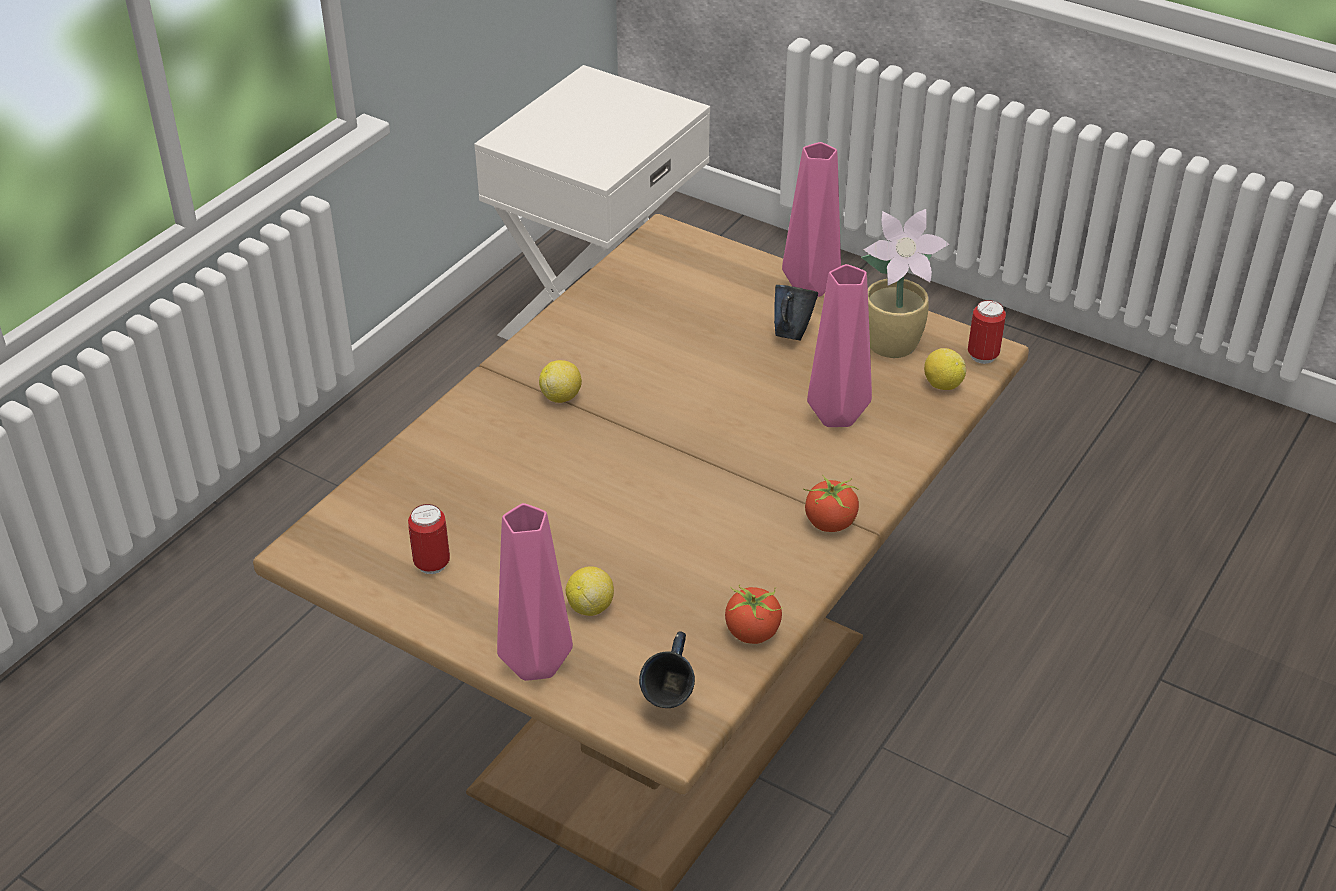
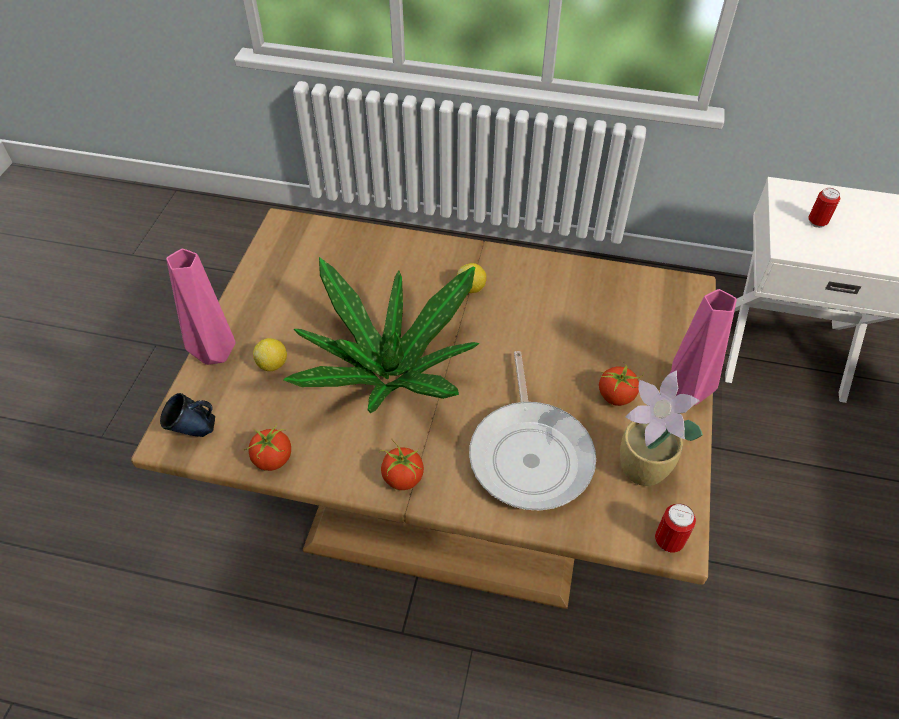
camera: 70 degrees right, 10 degrees up
(432, 564) = (288, 279): can -> can (817, 222)
(662, 499) = (389, 372): none -> potted plant
(791, 333) = (616, 396): blue mug -> tomato
(839, 416) = (530, 453): pink vase -> frying pan
(942, 385) = (610, 518): lemon -> none

